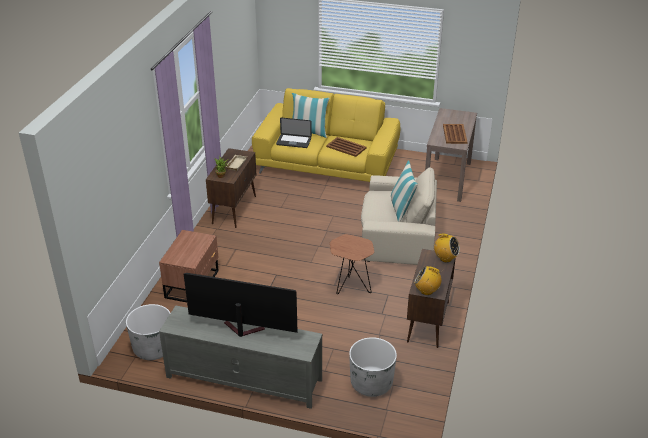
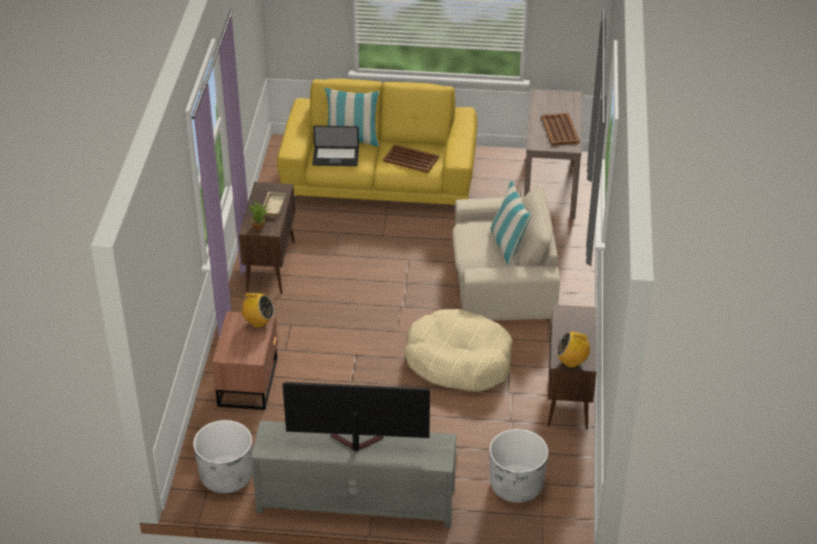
camera: 10 degrees left, 5 degrees up
(350, 287) = (458, 361): brown side table -> beige dog bed
(445, 258) = (585, 314): radio -> radio (258, 322)

